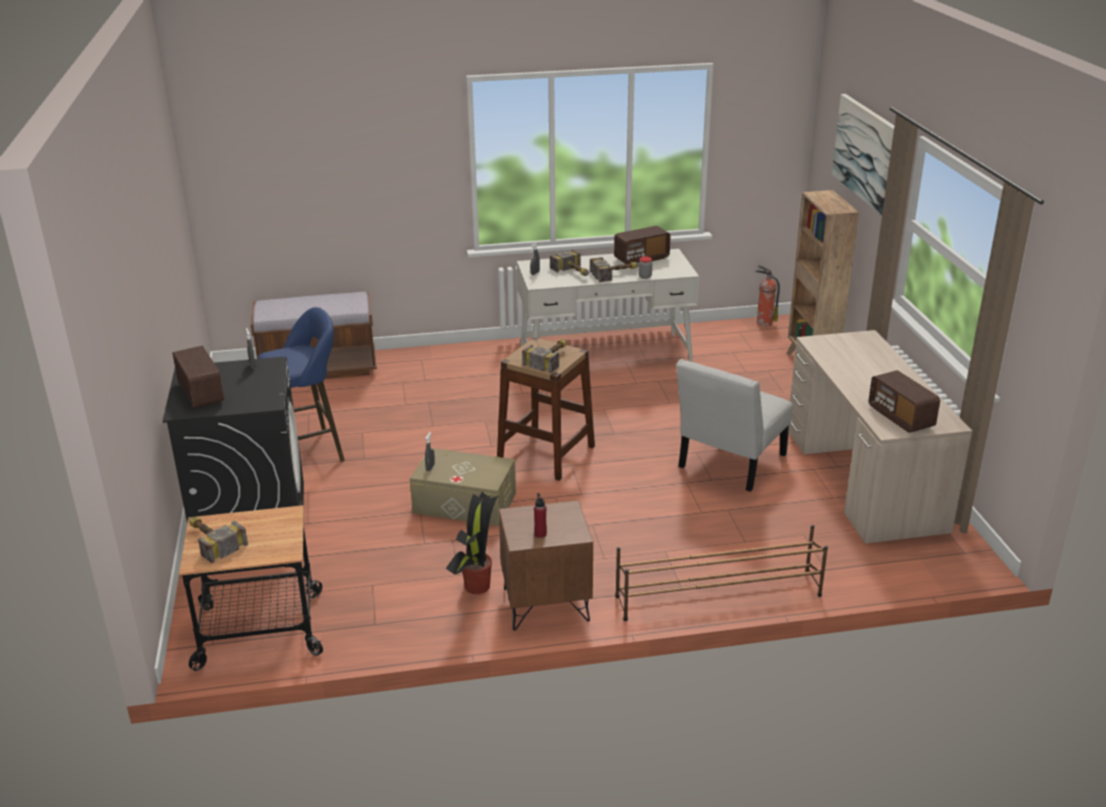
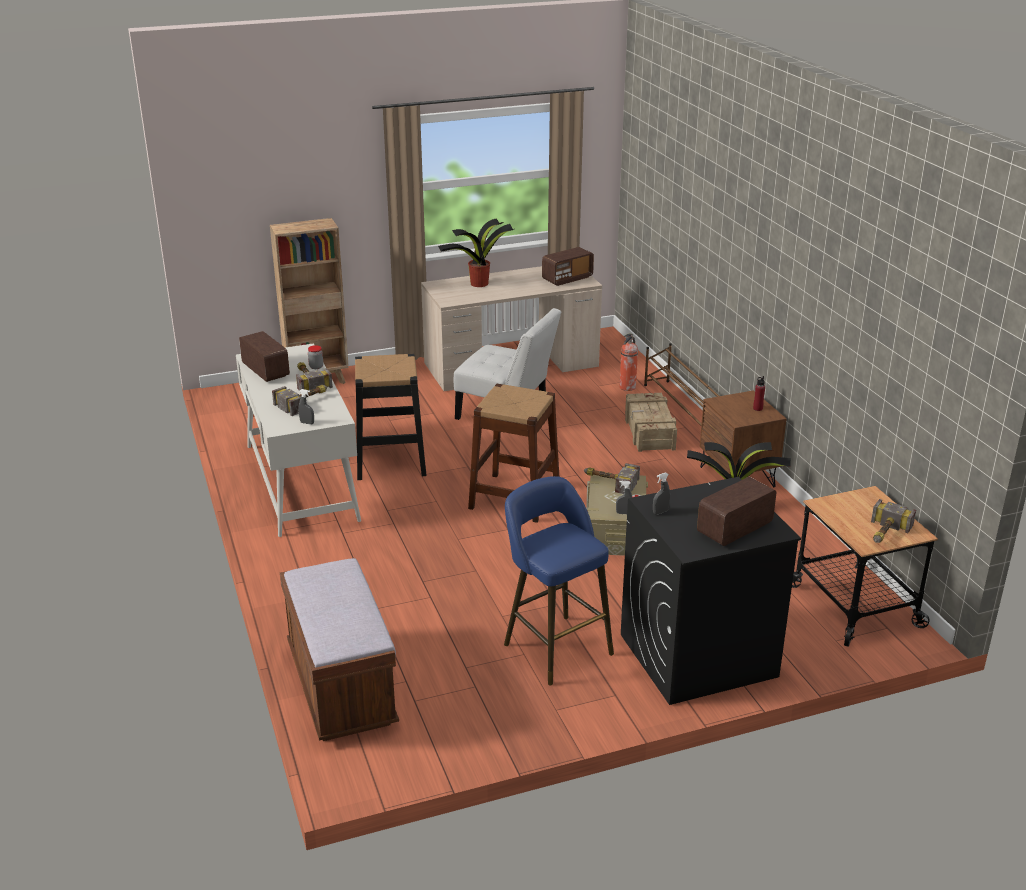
camera: 100 degrees left, 0 degrees up
(551, 358) = (520, 397): hammer -> hammer (608, 482)
(634, 396) = (391, 460): none -> black stool
(672, 556) = (649, 432): none -> crate
(763, 322) = (222, 401): fire extinguisher -> fire extinguisher (627, 387)
(865, 152) = (308, 169): picture -> none
(872, 360) = (478, 284): none -> potted plant

